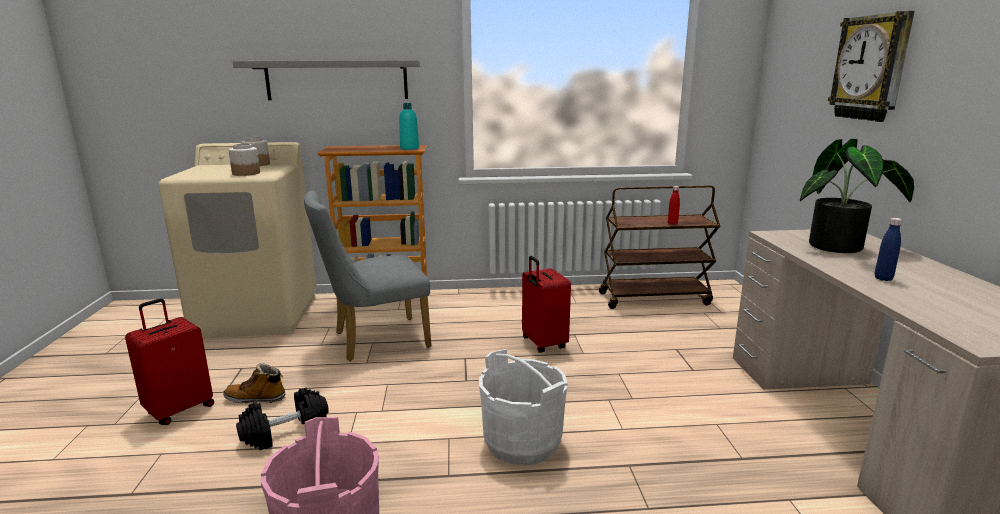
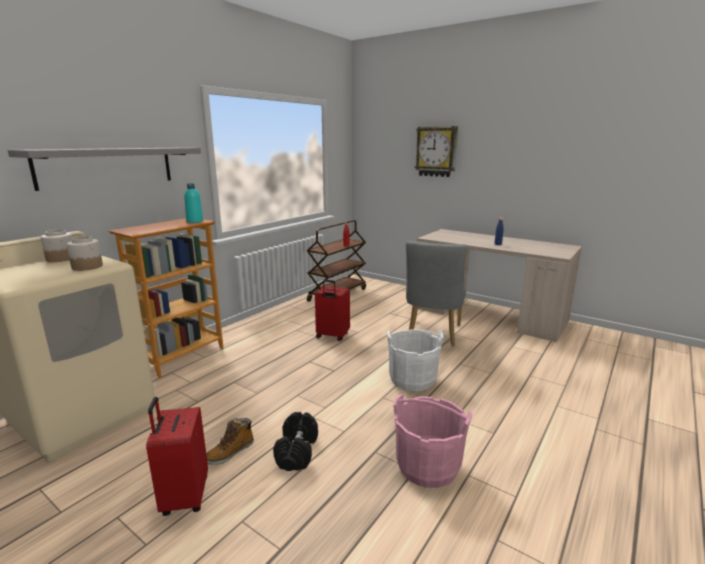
camera: 50 degrees left, 0 degrees up
(374, 340) = (232, 380): grey chair -> grey chair (432, 335)
(842, 247) = (460, 237): potted plant -> none

